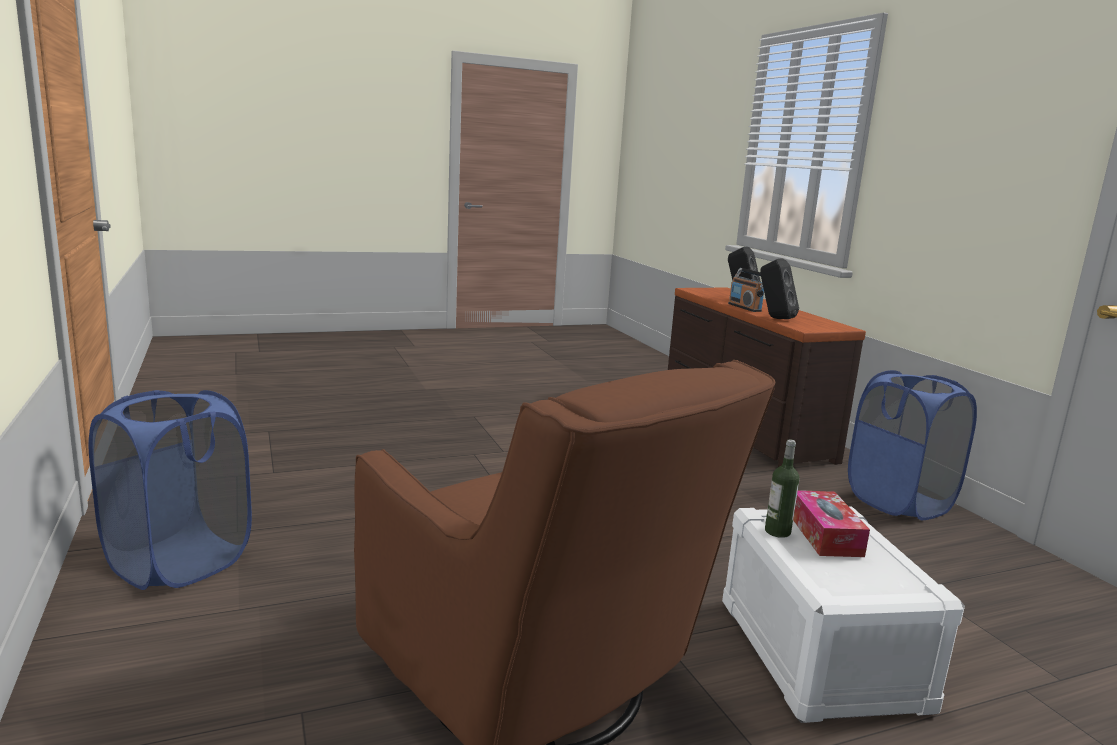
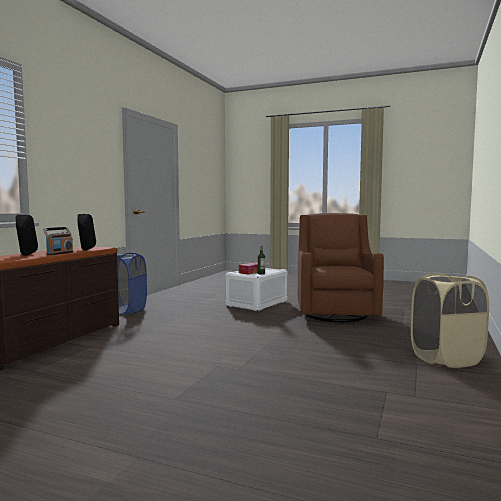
camera: 135 degrees left, 10 degrees down
(179, 562) = (446, 359): blue laundry basket -> beige laundry basket

